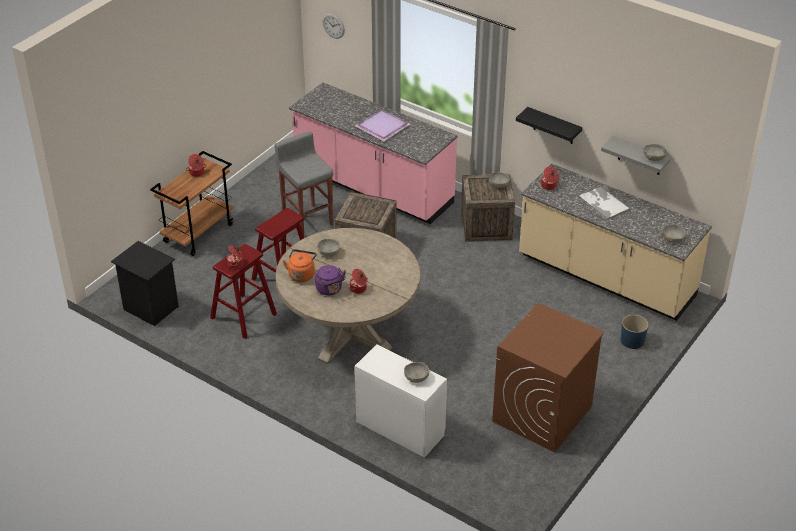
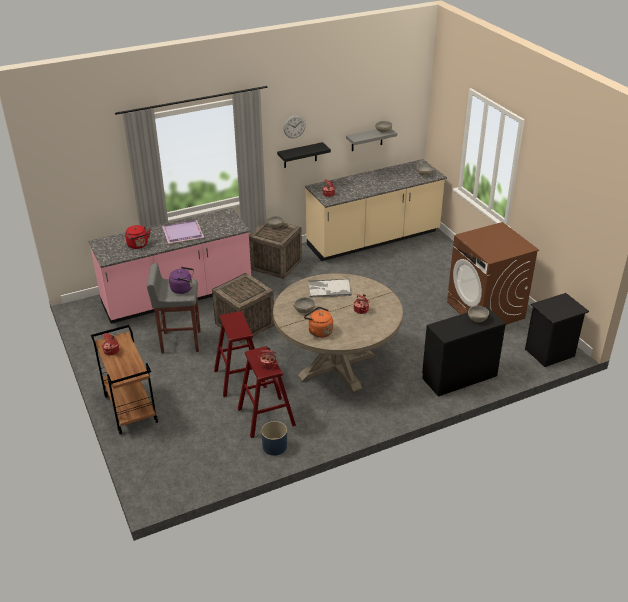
camera: 60 degrees left, 5 degrees down
(150, 308) = (203, 473): black nightstand -> black nightstand (550, 353)
(330, 290) = (351, 323): purple kettle -> purple kettle (183, 289)
(333, 25) = (78, 184): wall clock -> wall clock (294, 126)
(338, 111) = (138, 245): none -> red kettle
(400, 427) = (458, 376): white dresser -> black dresser
(603, 203) = (366, 182): tray -> tray (329, 289)
(632, 340) = (441, 252): blue planter -> blue planter (275, 446)

